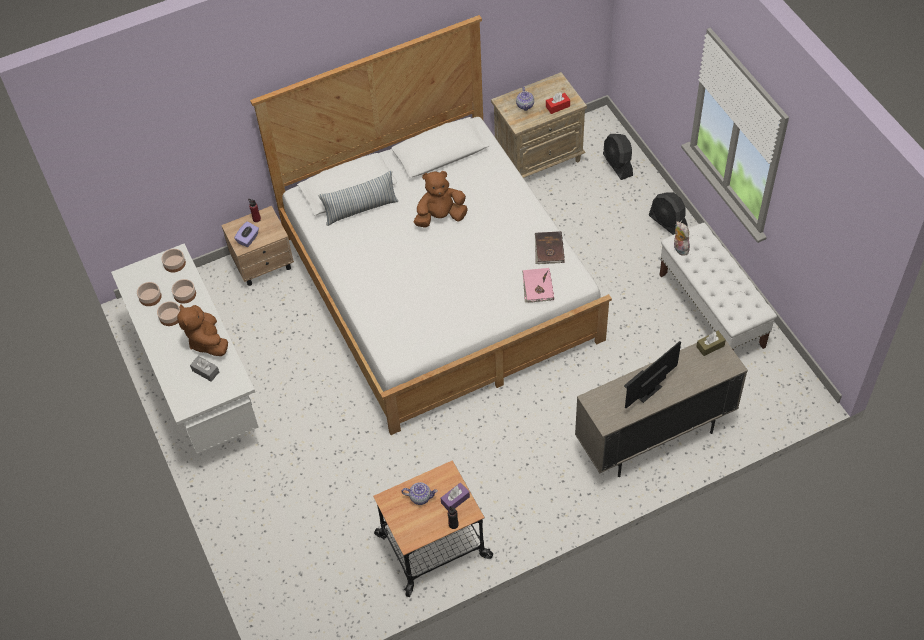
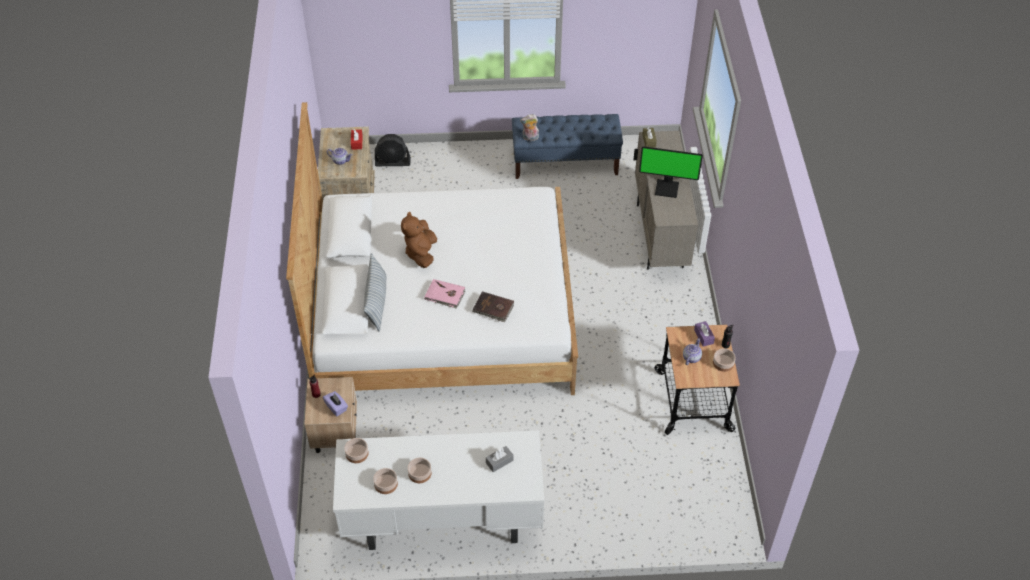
camera: 70 degrees left, 5 degrees down
(185, 294) = (399, 454): bowl -> bowl (723, 363)
(207, 341) = (465, 451): brown plush toy -> none
(537, 287) = (532, 218): pink book -> pink book (445, 295)
(548, 249) = (499, 199): brown book -> brown book (493, 308)
(643, 388) = (667, 188): monitor -> monitor turned 60 degrees counterclockwise
(667, 223) = (470, 156): black fan -> none
(711, 310) = (565, 163): white bench -> blue bench

